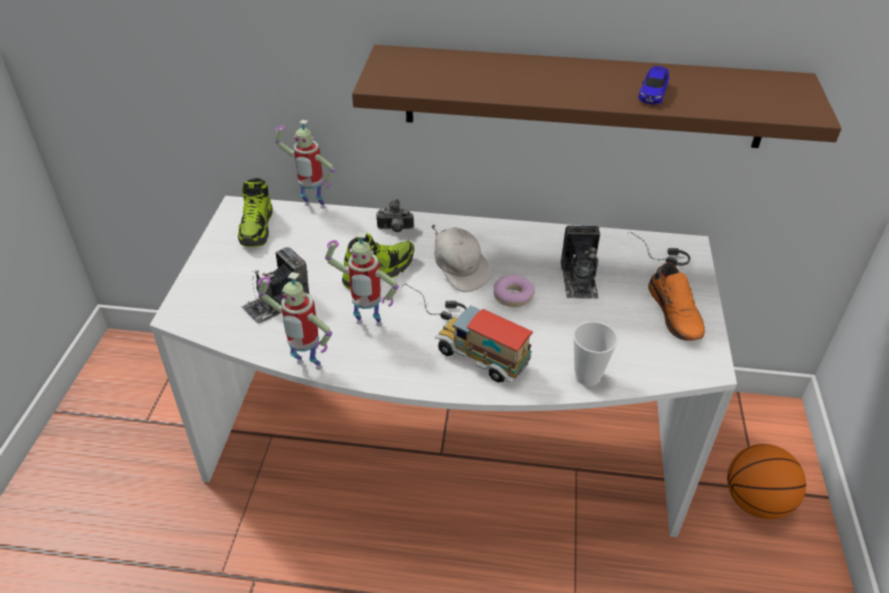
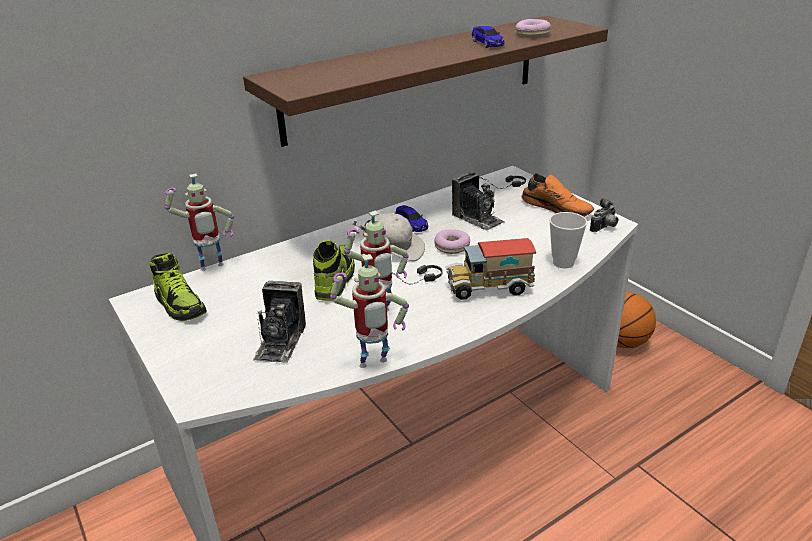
camera: 40 degrees left, 10 degrees down
(395, 230) = (306, 251): camera -> camera (604, 228)
(512, 251) = (411, 224): none -> toy car
(728, 99) = (532, 34): none -> donut

